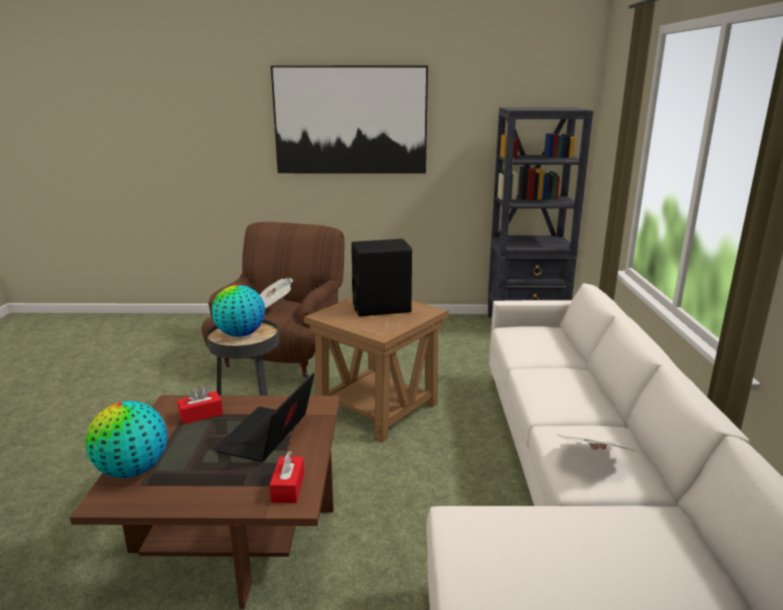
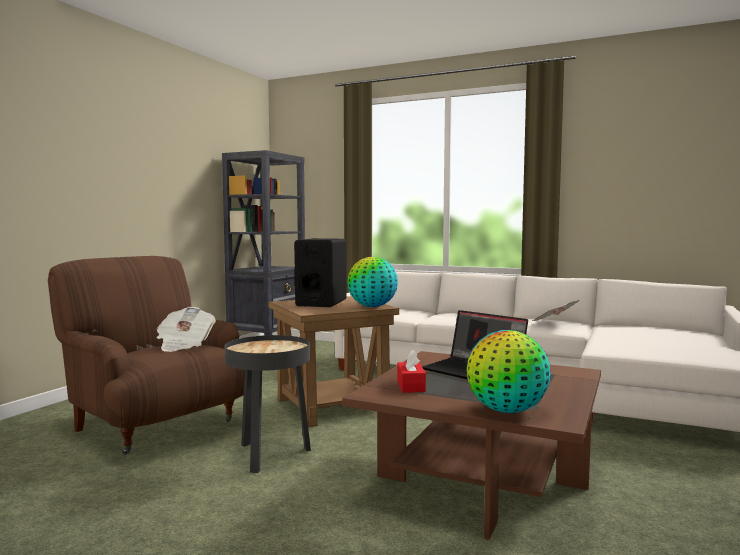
camera: 65 degrees left, 15 degrees down
(240, 334) = (265, 349): globe -> globe (372, 307)
(288, 487) = (558, 372): red tissue box -> none
(350, 120) = (105, 150): picture -> none

